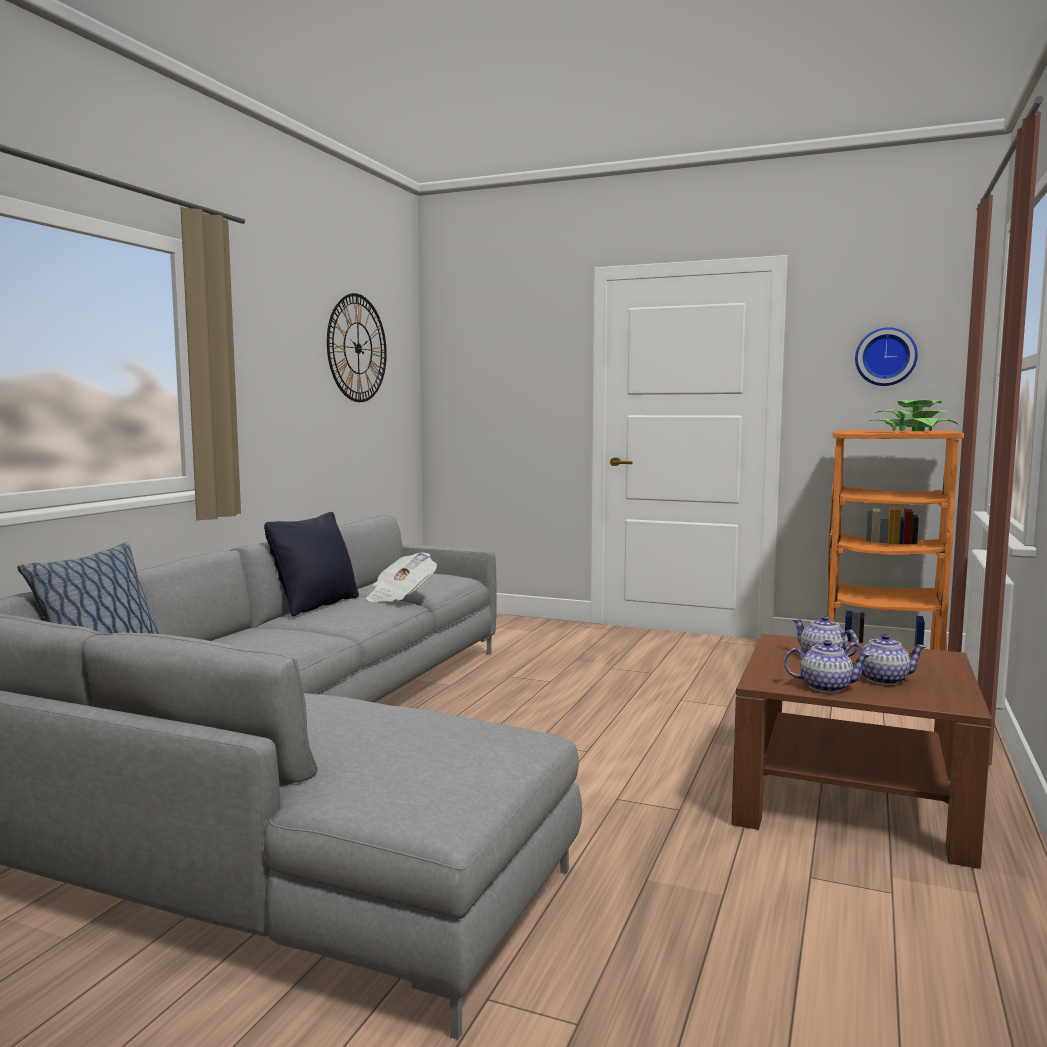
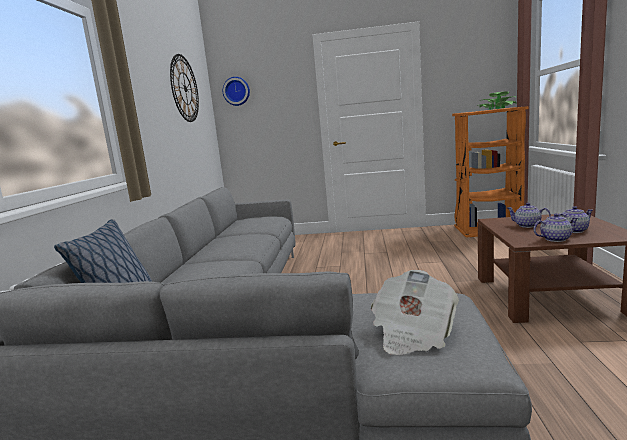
camera: 15 degrees left, 5 degrees up
(316, 605) = (211, 244): black pillow -> none
(400, 596) = (258, 231): newspaper -> newspaper (412, 333)
(885, 357) = (472, 73): wall clock -> wall clock (236, 91)

